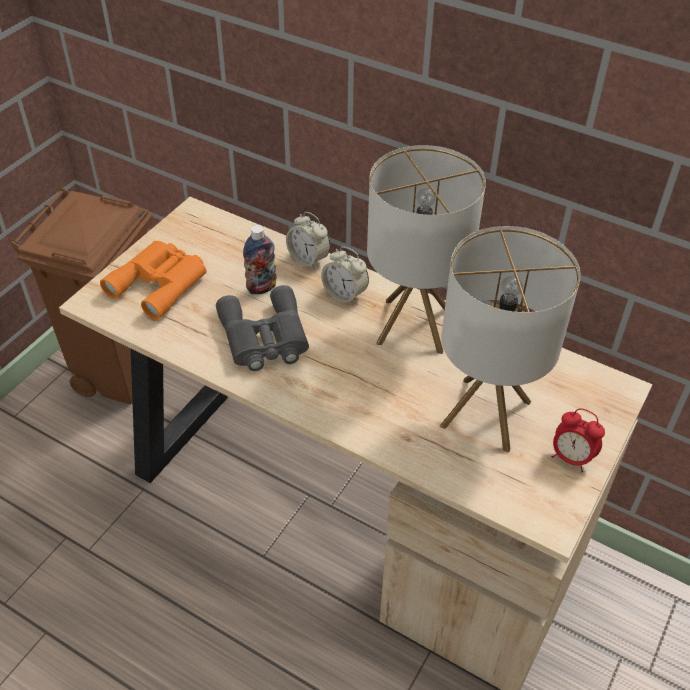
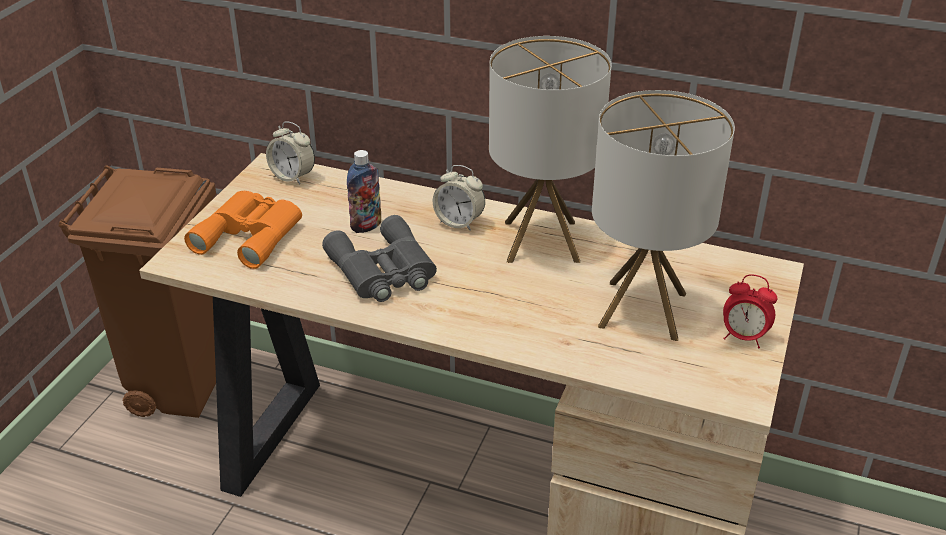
camera: 10 degrees left, 10 degrees down
(308, 259) = (410, 195): alarm clock -> alarm clock (293, 176)

